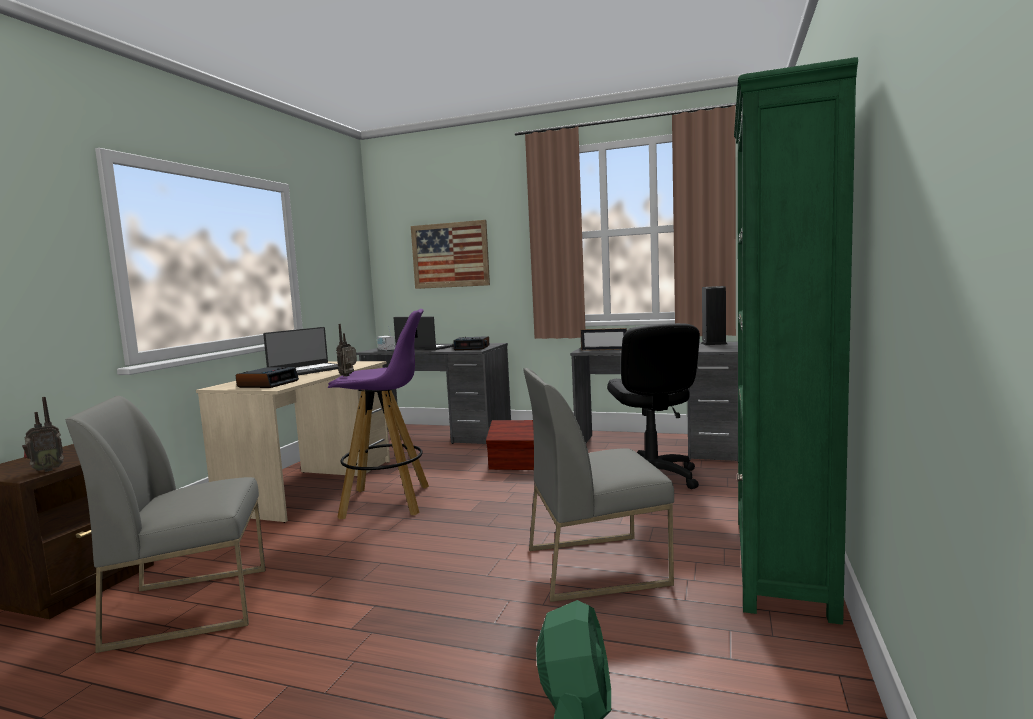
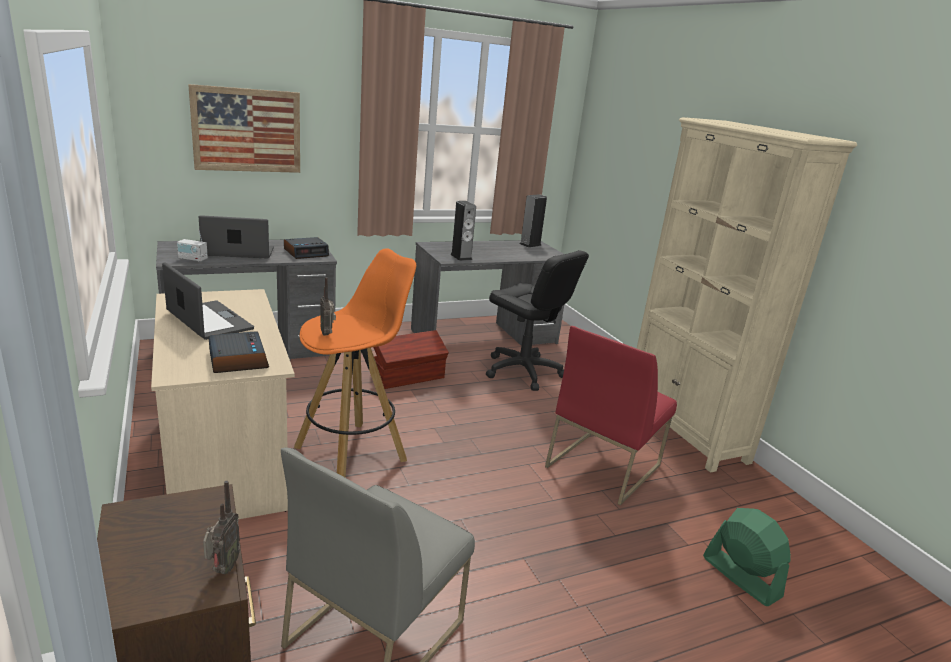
camera: 45 degrees left, 15 degrees up
(307, 370) = (208, 321): laptop -> laptop turned 45 degrees counterclockwise
(388, 502) = (352, 453): purple stool -> orange stool
(597, 565) = (602, 465): grey chair -> red chair
(604, 350) = (461, 257): picture frame -> speaker
(781, 564) = (684, 431): green bookcase -> beige bookcase

